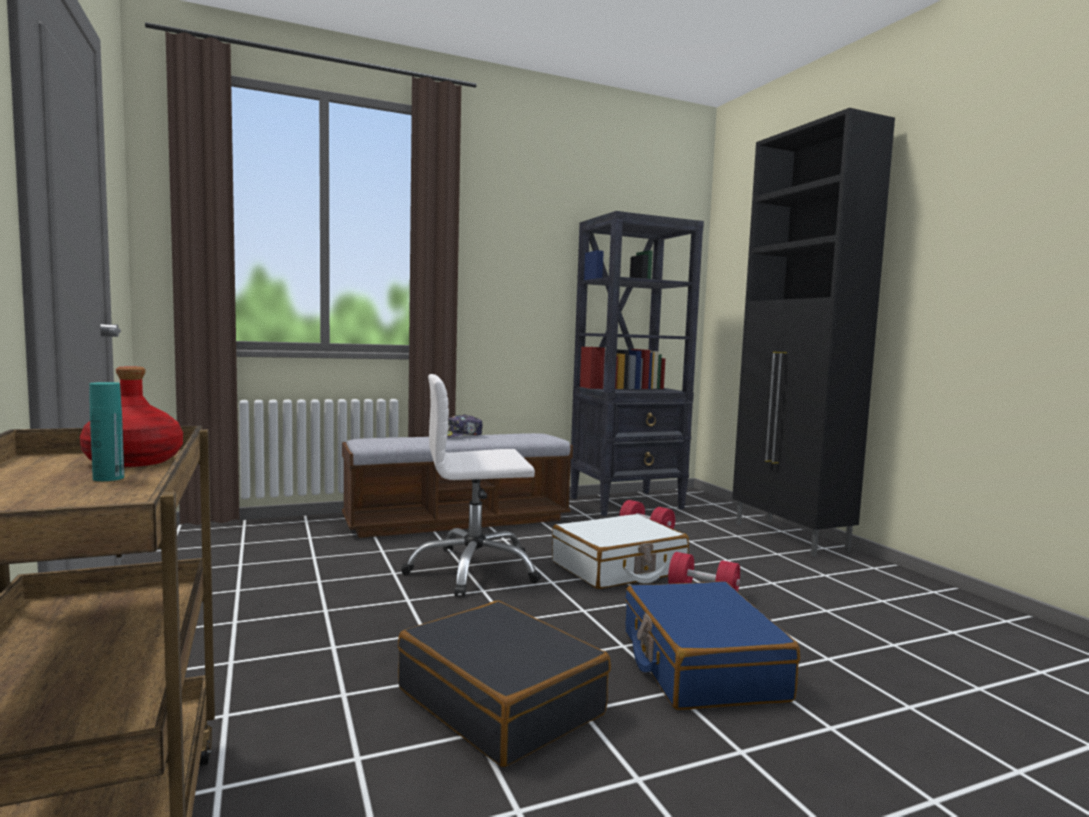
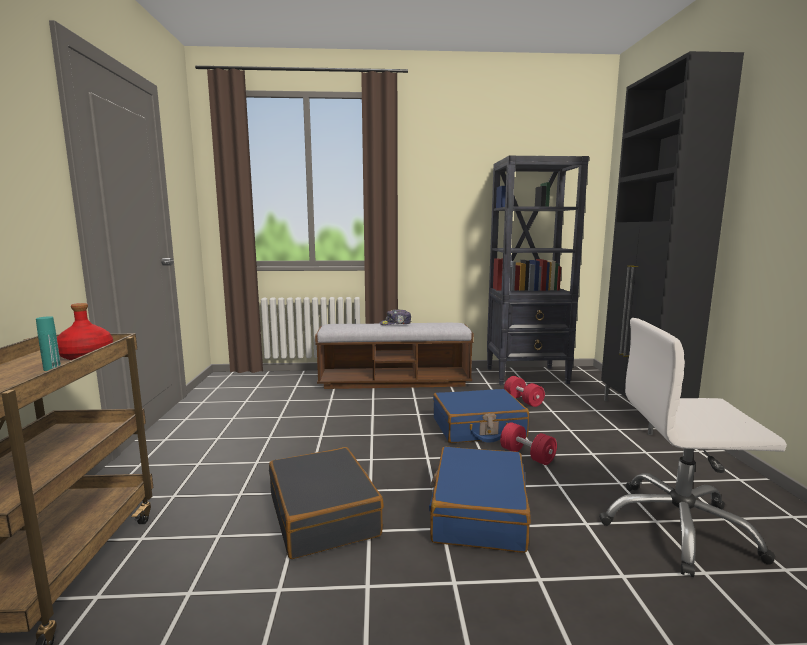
camera: 20 degrees right, 5 degrees up
(473, 570) = (377, 419): white office chair -> white office chair (678, 528)
(618, 568) = (478, 428): white suitcase -> blue suitcase

